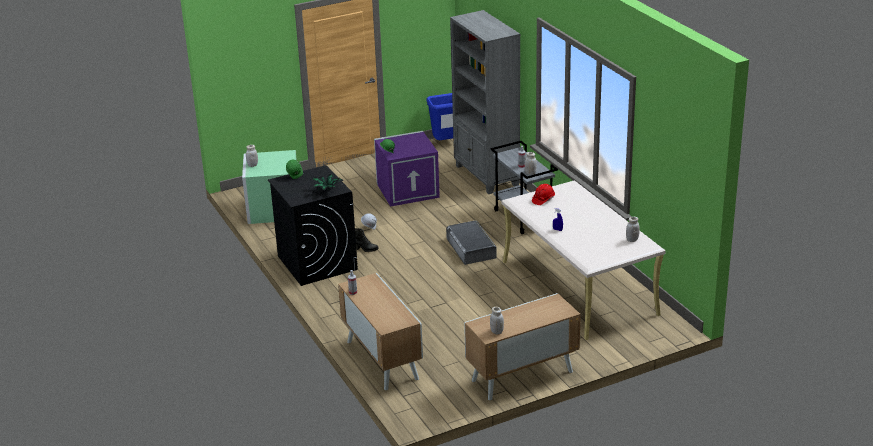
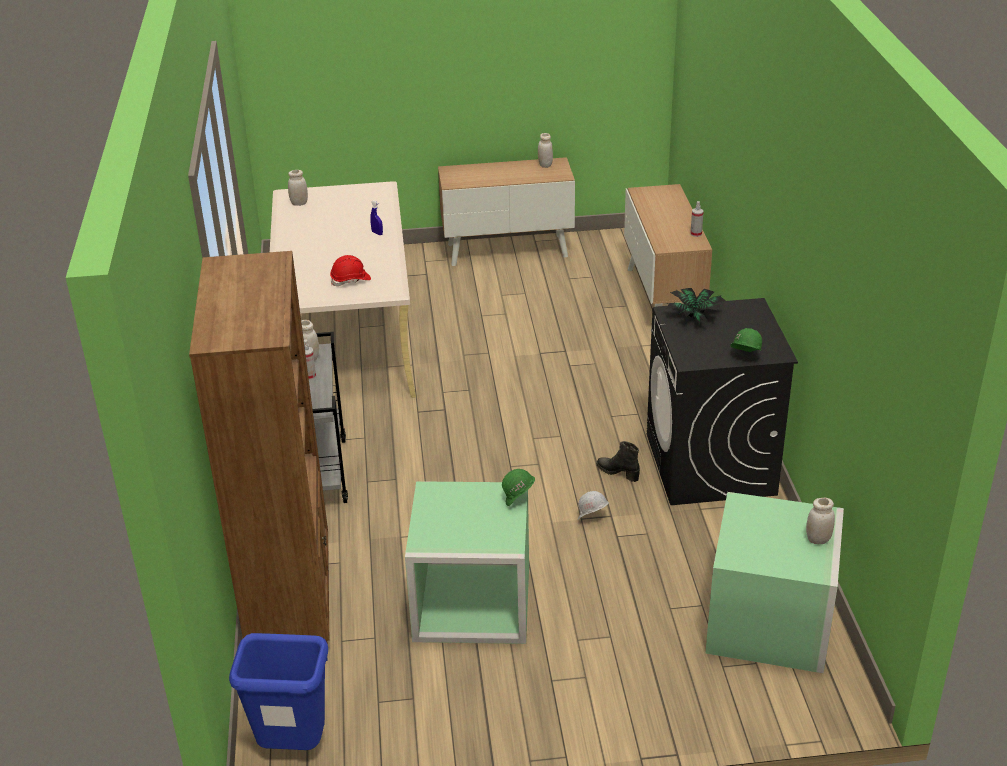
camera: 160 degrees left, 5 degrees up
(408, 190) = (470, 604): purple storage box -> green storage box
(471, 248) = (444, 433): grey storage box -> none
(486, 176) = (291, 600): grey bookcase -> brown bookcase

